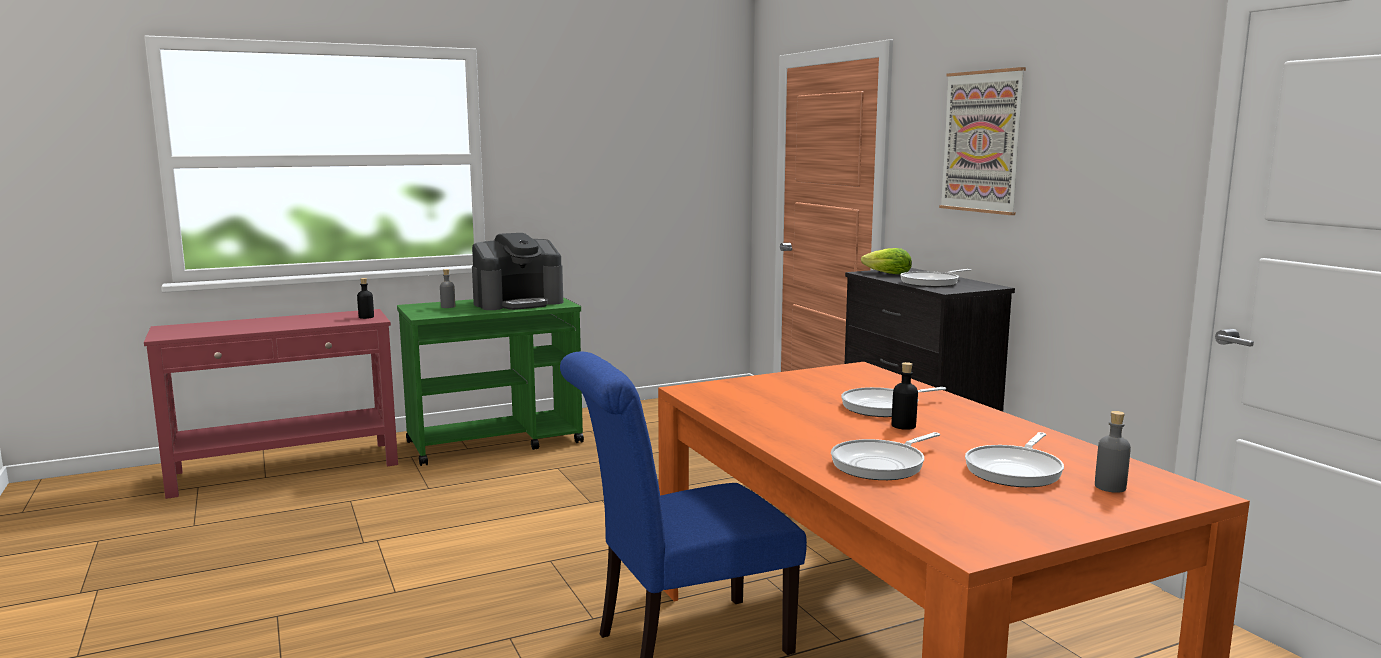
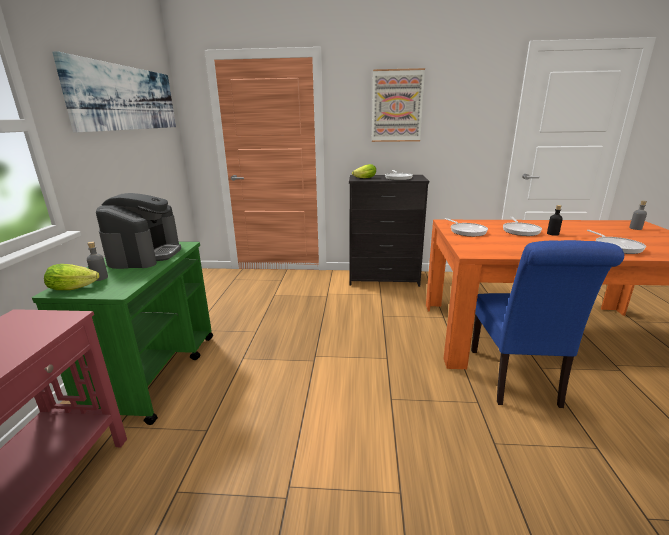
camera: 60 degrees left, 10 degrees up
(366, 317) = (43, 320): black bottle -> none
(422, 307) = (76, 287): none -> lettuce
(633, 128) = (127, 98): none -> picture
(1015, 470) = (618, 233): frying pan -> frying pan (466, 231)

